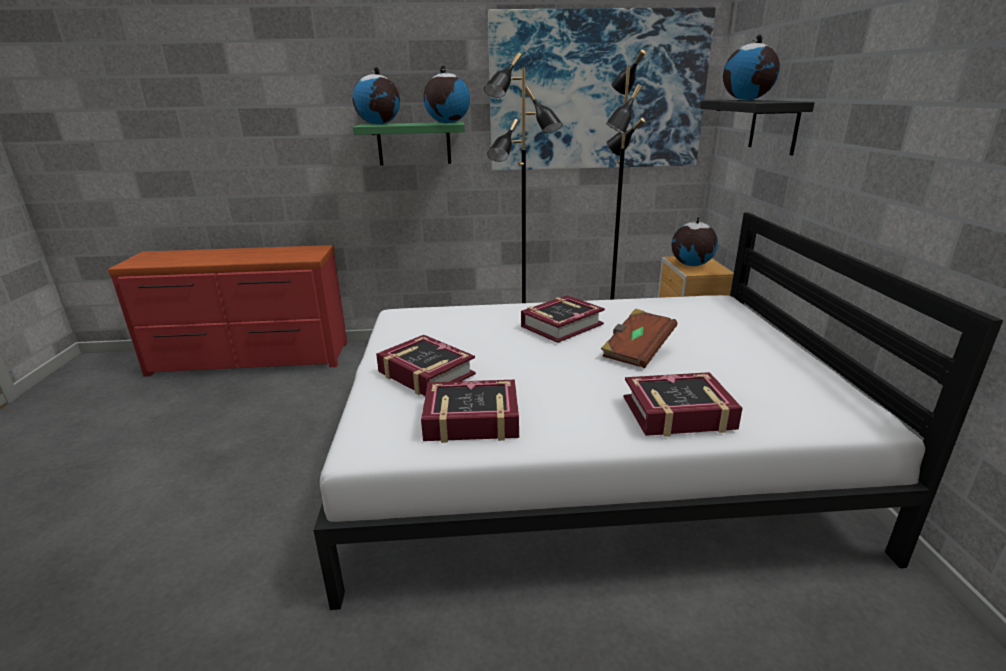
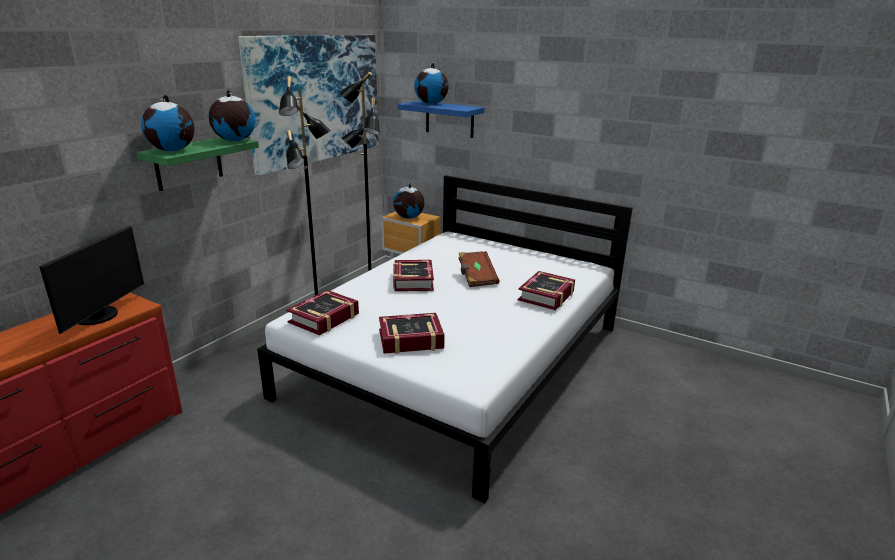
camera: 55 degrees left, 0 degrees up
(282, 256) = (100, 316): none -> monitor
(471, 420) = (485, 345): book -> book (324, 318)
(774, 126) = (449, 119): black shelf -> blue shelf

